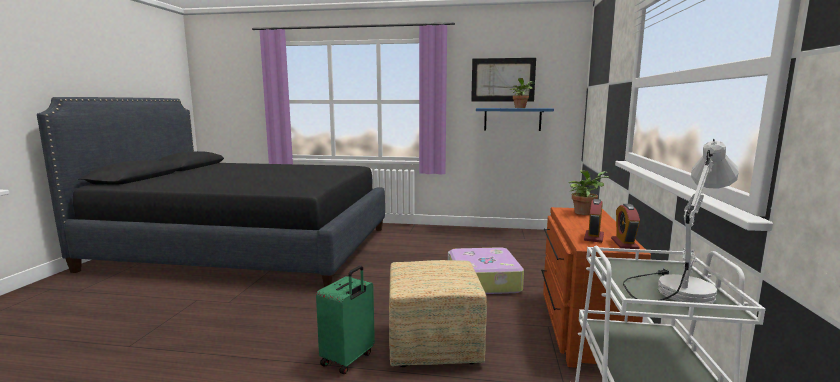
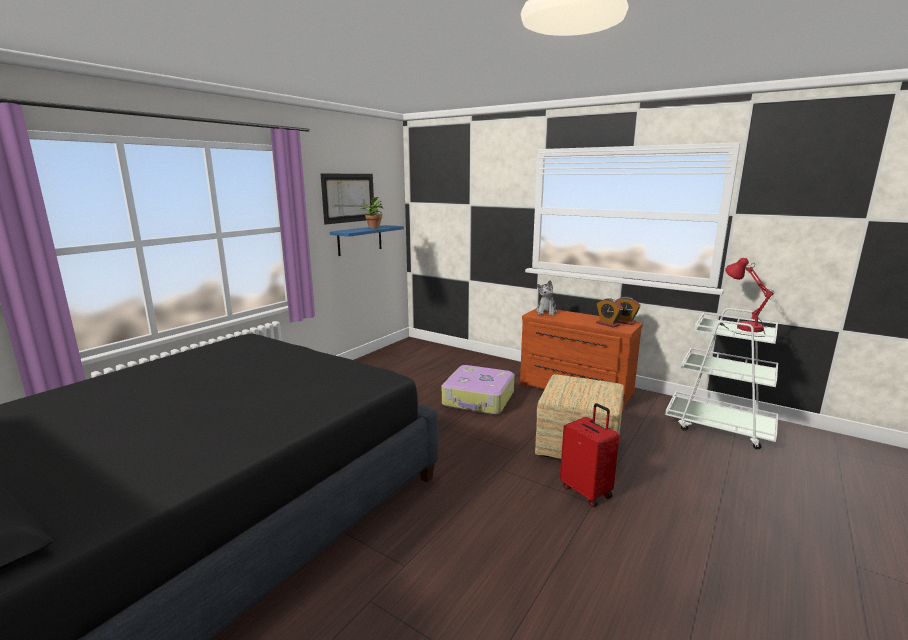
camera: 65 degrees left, 5 degrees up
(348, 359) = (587, 491): green suitcase -> red suitcase
(584, 212) = (546, 312): potted plant -> plush toy
(672, 287) = (740, 328): white table lamp -> red table lamp

